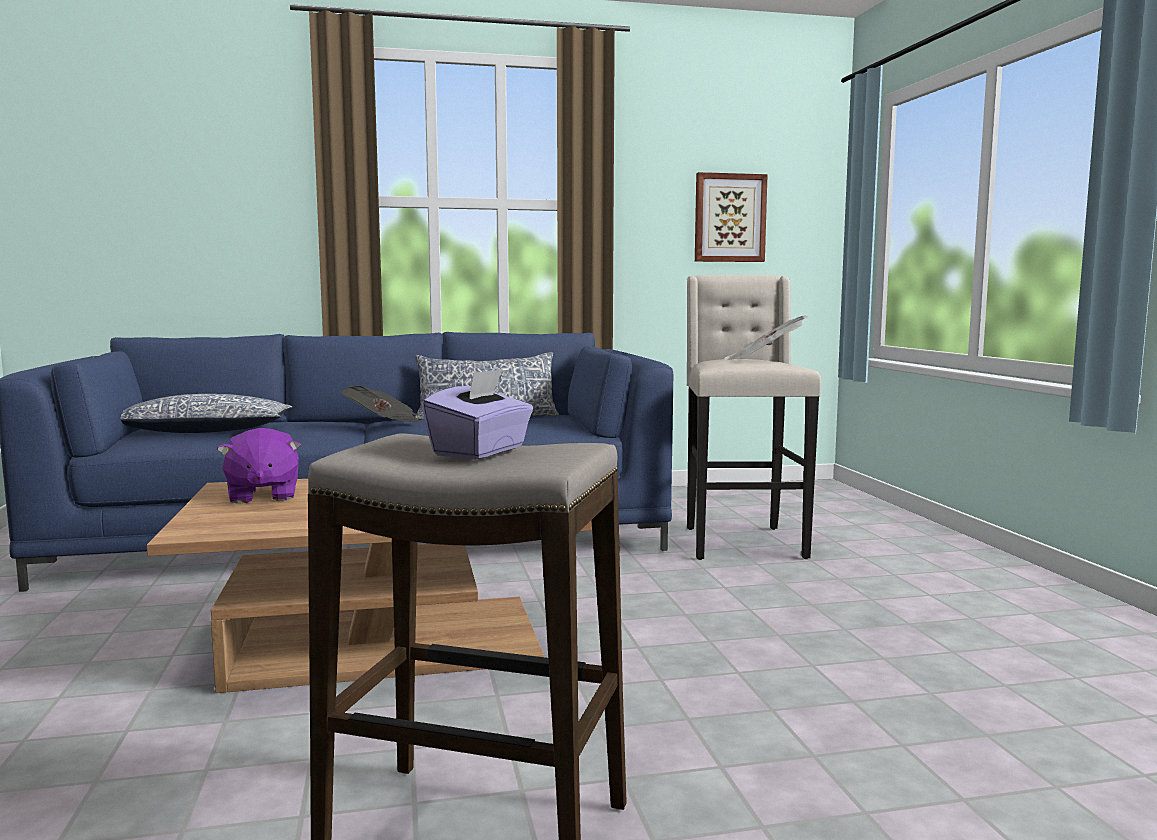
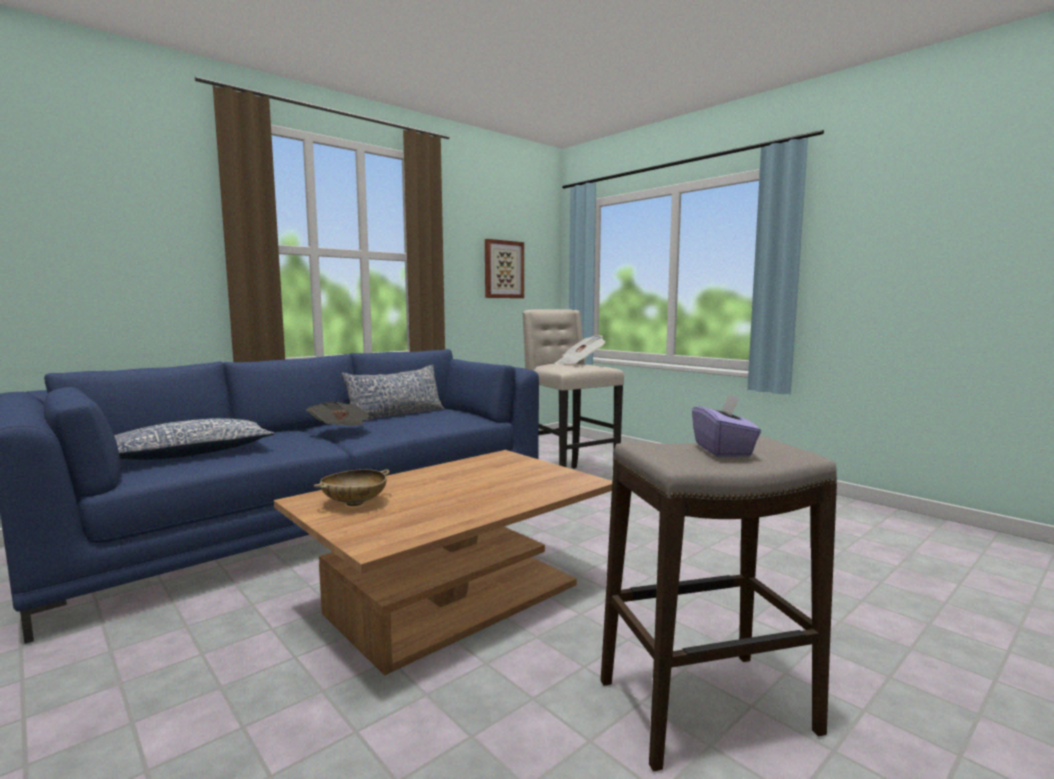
camera: 30 degrees left, 0 degrees up
(262, 496) = (354, 503): purple plush toy -> beige bowl

